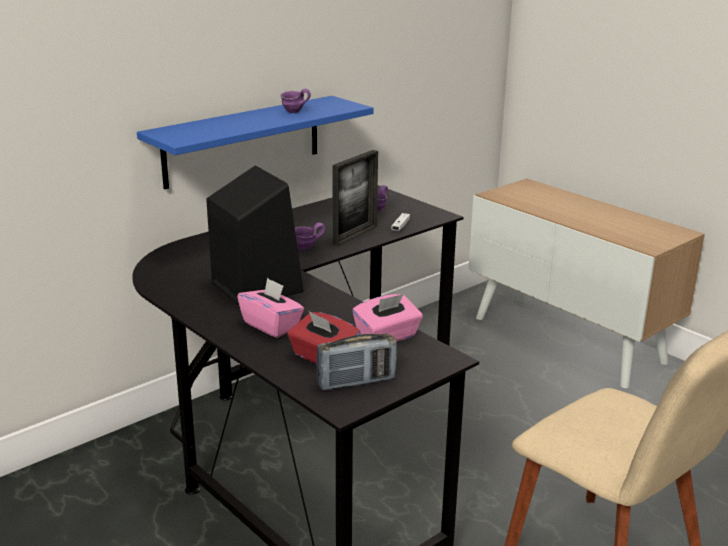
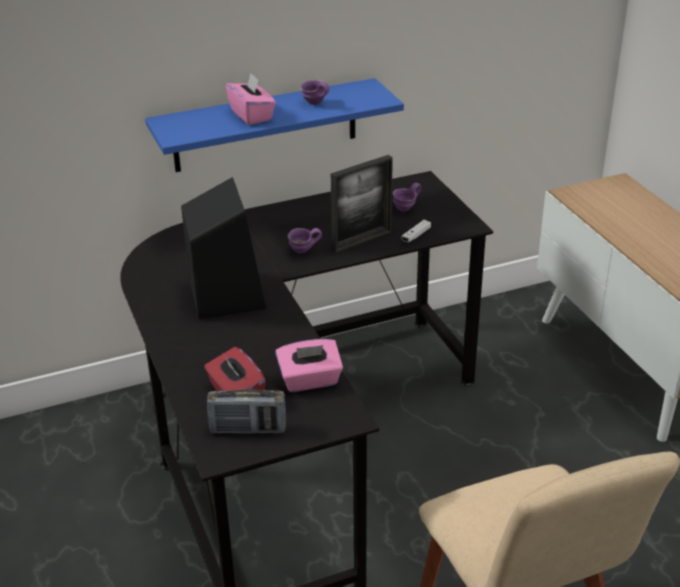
camera: 20 degrees right, 10 degrees up
(271, 325) = (212, 346): pink tissue box -> pink tissue box (252, 115)

